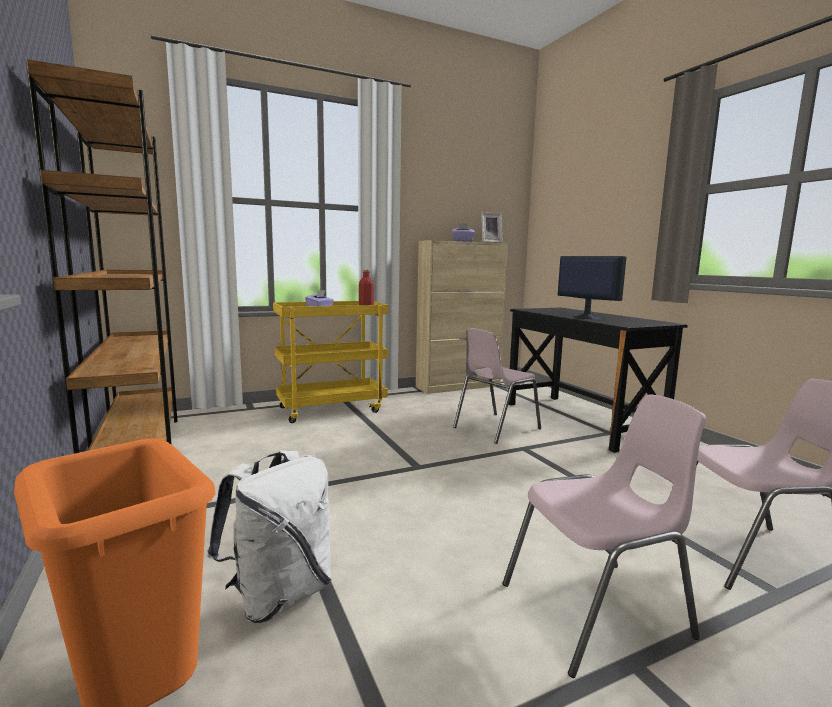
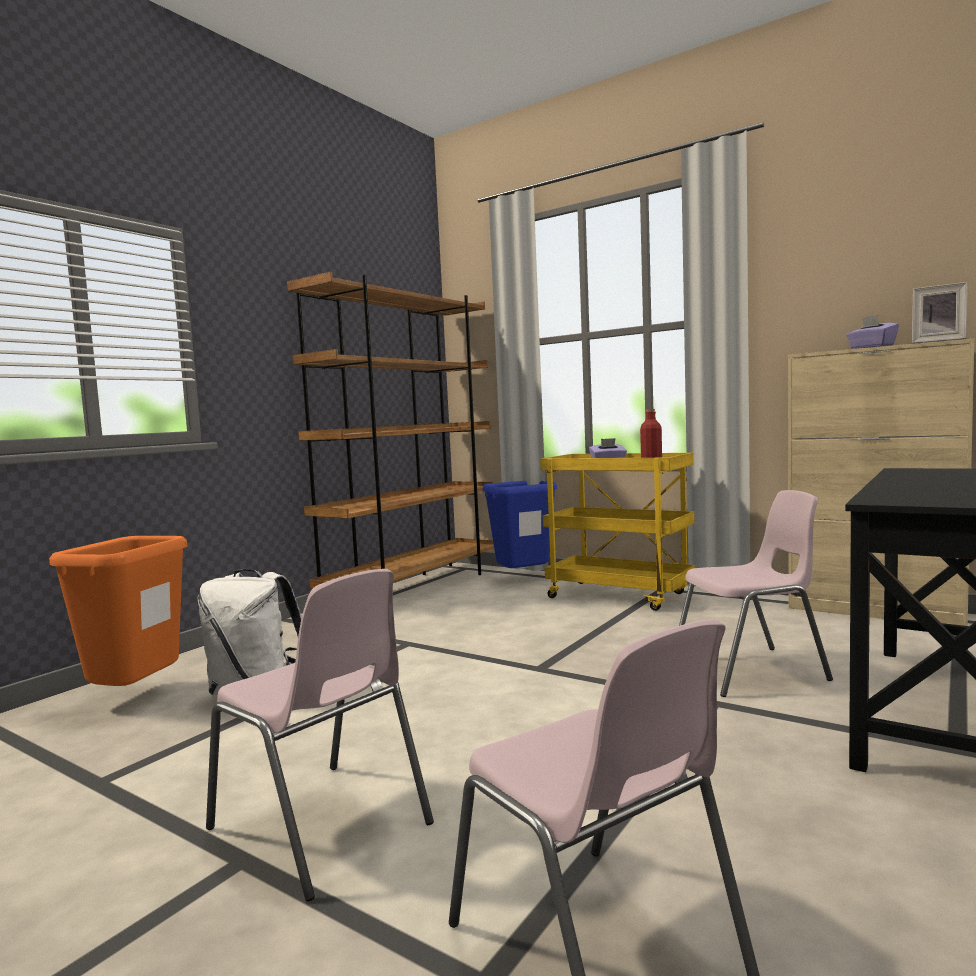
camera: 60 degrees right, 5 degrees down
(230, 416) = (524, 580): none -> blue trash can
(495, 428) = (751, 670): pink chair -> pink chair turned 150 degrees clockwise
(586, 317) = (910, 486): monitor -> none

